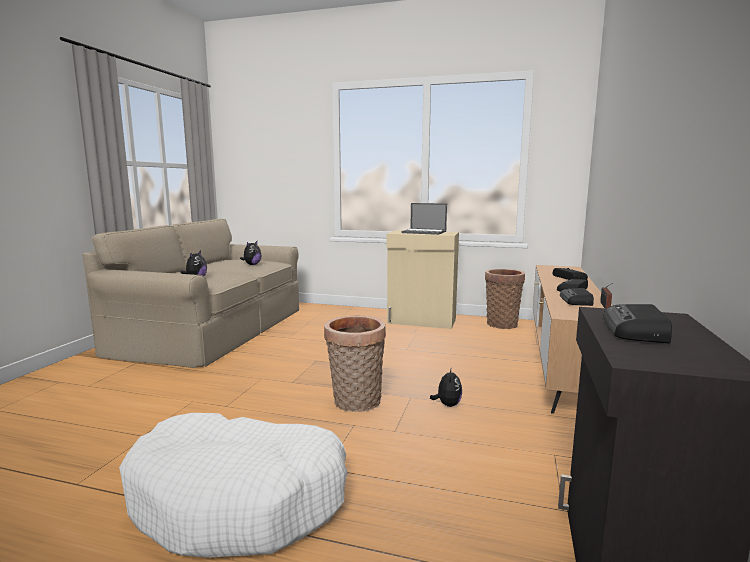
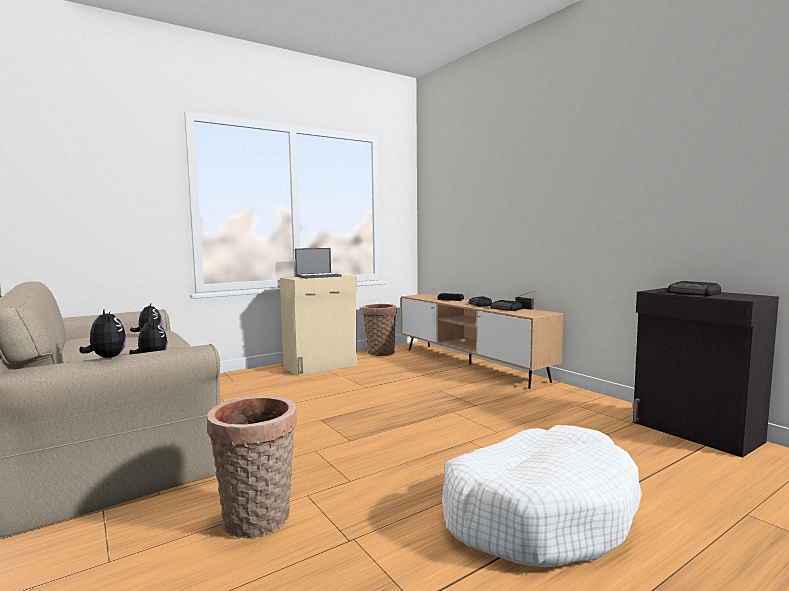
camera: 50 degrees left, 5 degrees down
(355, 403) = (433, 430): basket -> basket (257, 521)
(447, 405) = (480, 406): plush toy -> plush toy (106, 358)

